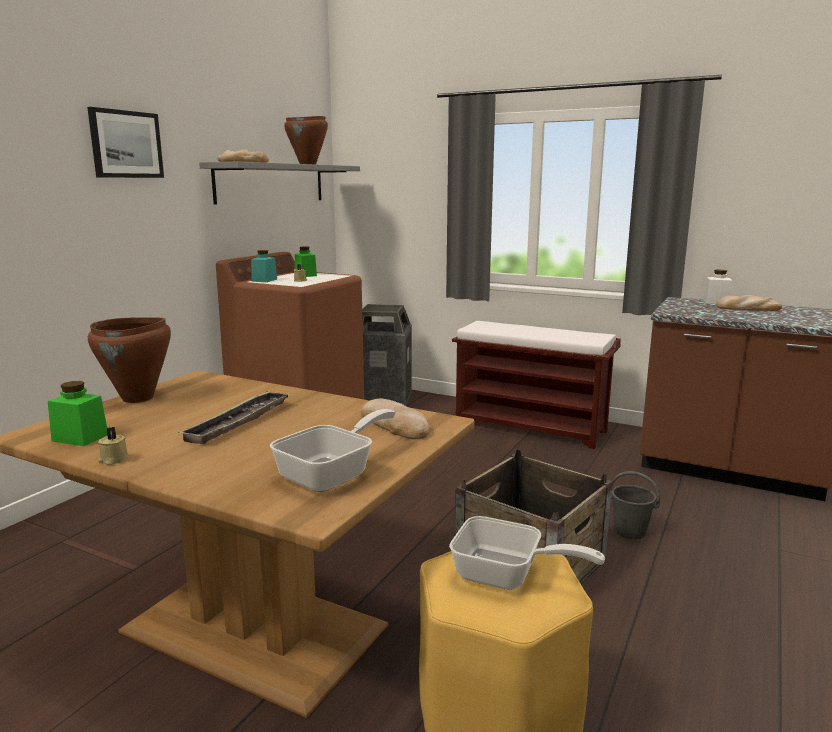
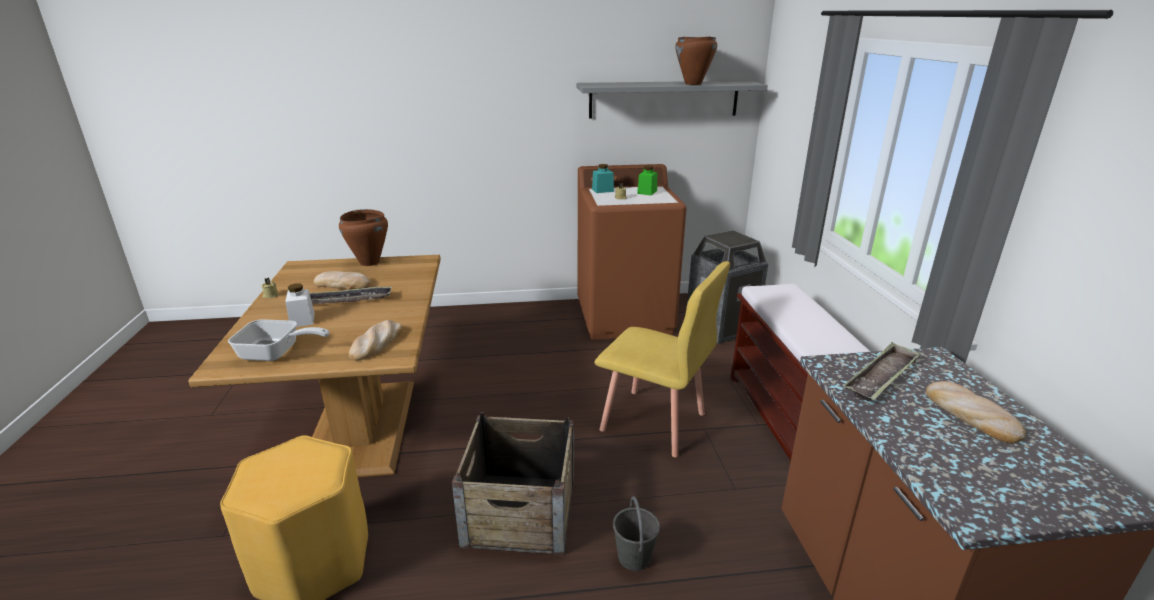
camera: 55 degrees right, 10 degrees up
(80, 438) = (297, 276): green jar -> none
(126, 144) = (505, 72): picture -> none
(243, 162) = (606, 84): bread -> bread (343, 284)
(474, 468) = (653, 422): none -> yellow chair
(507, 576) = (293, 472): frying pan -> none
(694, 309) = (881, 377): none -> tray
(716, 302) = (971, 385): white jar -> white jar (302, 320)

